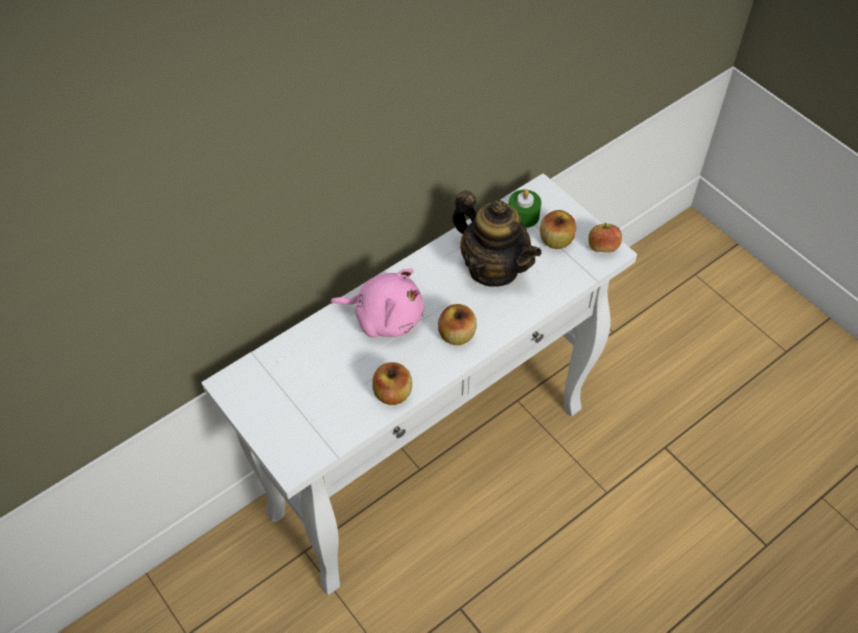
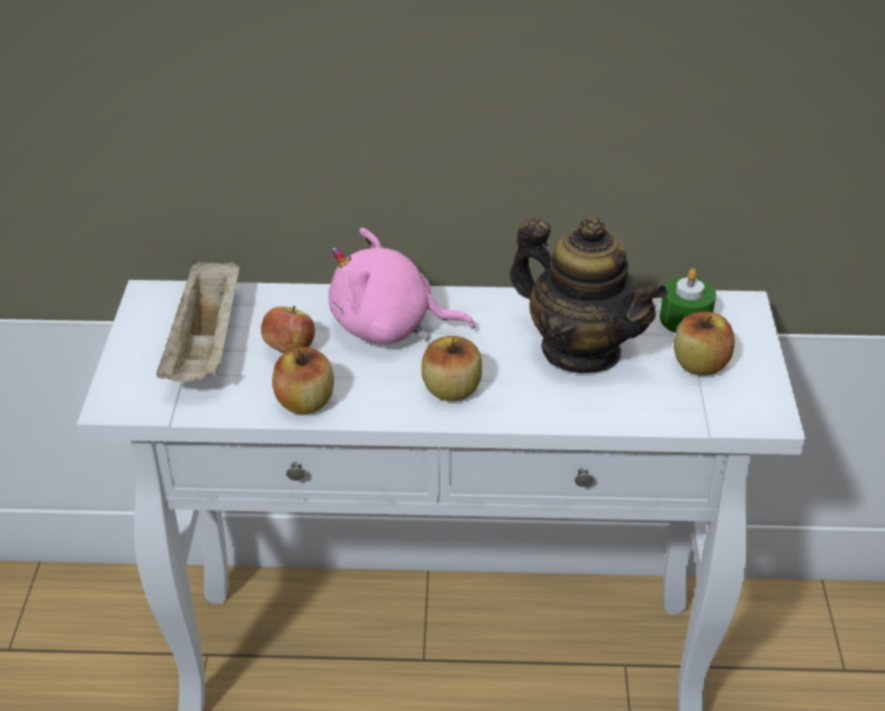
camera: 40 degrees right, 15 degrees down
(300, 395) = (206, 346): none -> beige tray
(385, 317) = (389, 327): pink plush toy -> pink plush toy turned 135 degrees clockwise
(493, 268) = (580, 350): teapot -> teapot turned 45 degrees counterclockwise
(602, 248) = (759, 405): apple -> apple (289, 350)

